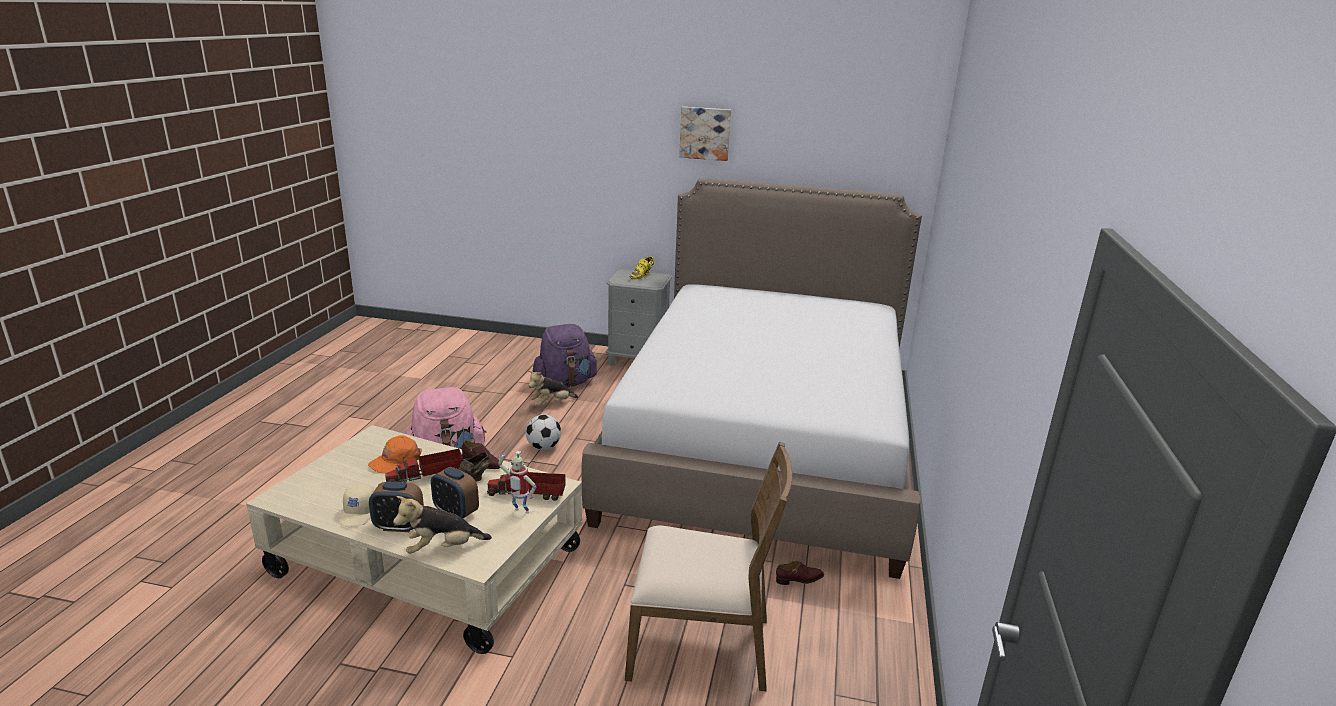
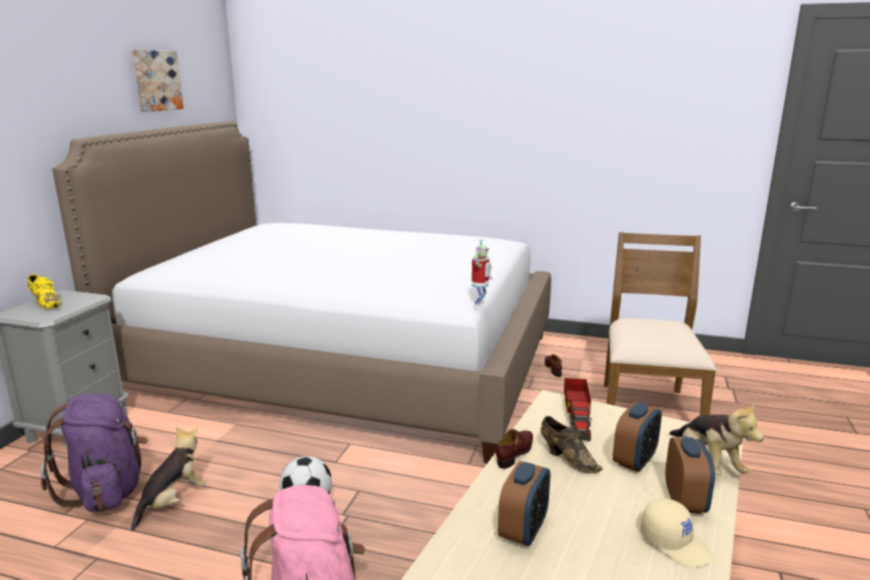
camera: 85 degrees left, 5 degrees down
(359, 513) = (675, 543): beige cap -> beige cap turned 45 degrees clockwise
(395, 460) = (523, 530): orange cap -> alarm clock
(428, 476) = (559, 493): toy truck -> none
(520, 512) = (614, 420): toy robot -> toy robot (480, 305)
(551, 404) = (173, 502): plush toy -> plush toy turned 120 degrees counterclockwise
(705, 133) = (49, 77): picture -> picture (156, 80)

